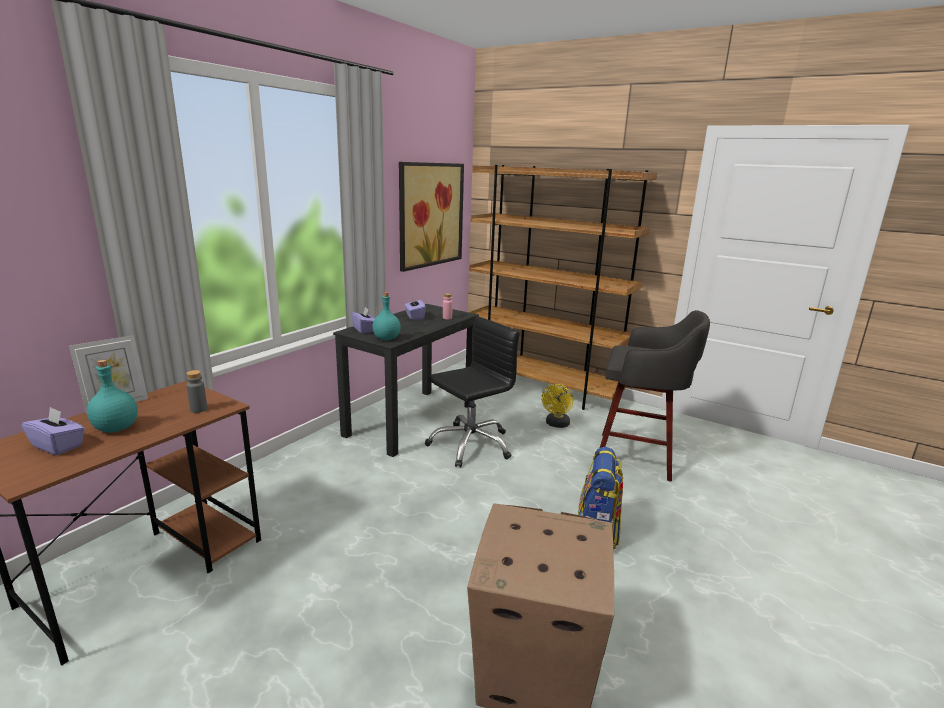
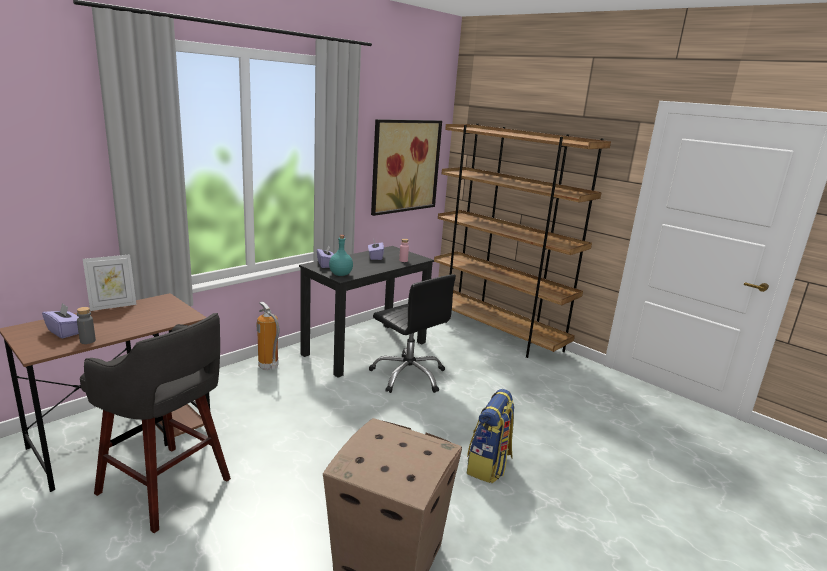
camera: 10 degrees right, 0 degrees up
(115, 428) = (106, 324): turquoise bottle -> none
(199, 409) = (169, 316): grey bottle -> grey bottle (87, 341)
(308, 455) = (269, 367): none -> fire extinguisher
(470, 444) = (408, 375): black office chair -> black office chair turned 75 degrees clockwise
(556, 424) = (495, 368): yellow fan -> none
(638, 457) = (559, 406): grey stool -> grey stool (167, 488)

